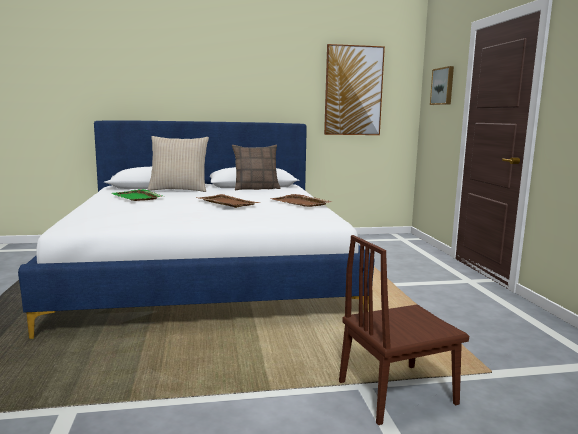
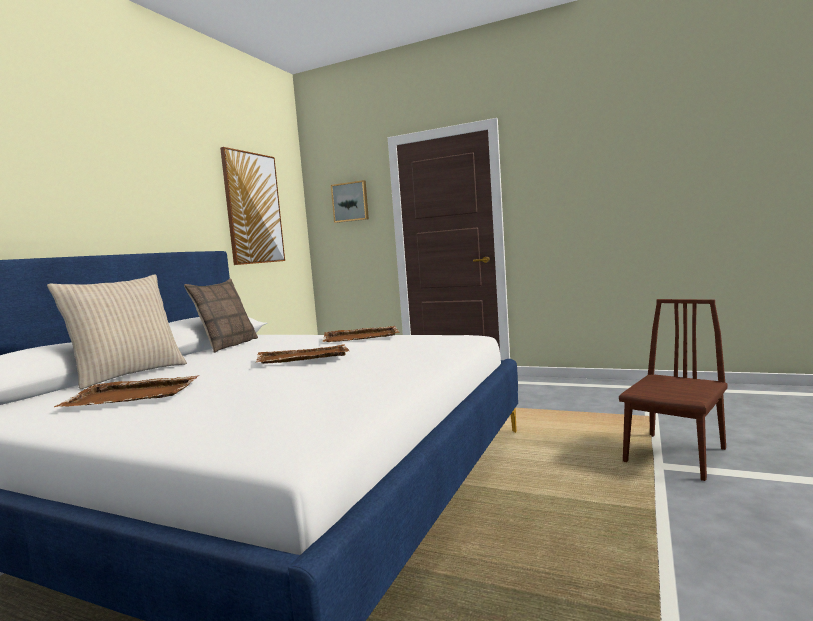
camera: 55 degrees left, 5 degrees down
(137, 197) = (133, 395): green tray -> brown tray
(397, 393) = (675, 455): brown chair -> brown chair turned 150 degrees counterclockwise

